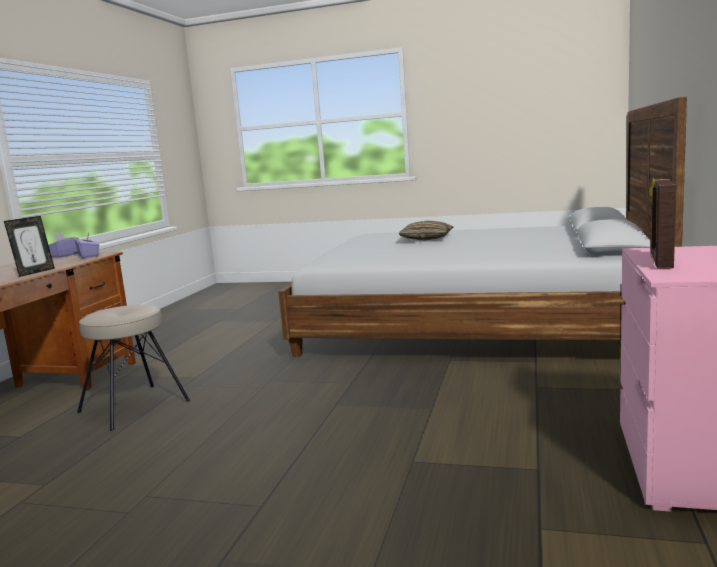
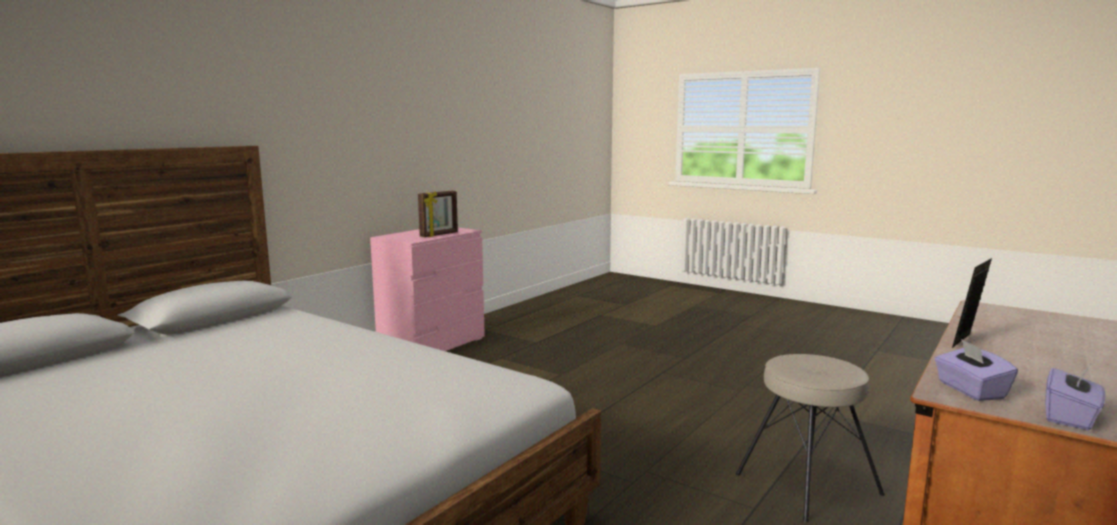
camera: 160 degrees left, 0 degrees up
(426, 239) = (226, 418): pillow -> none

